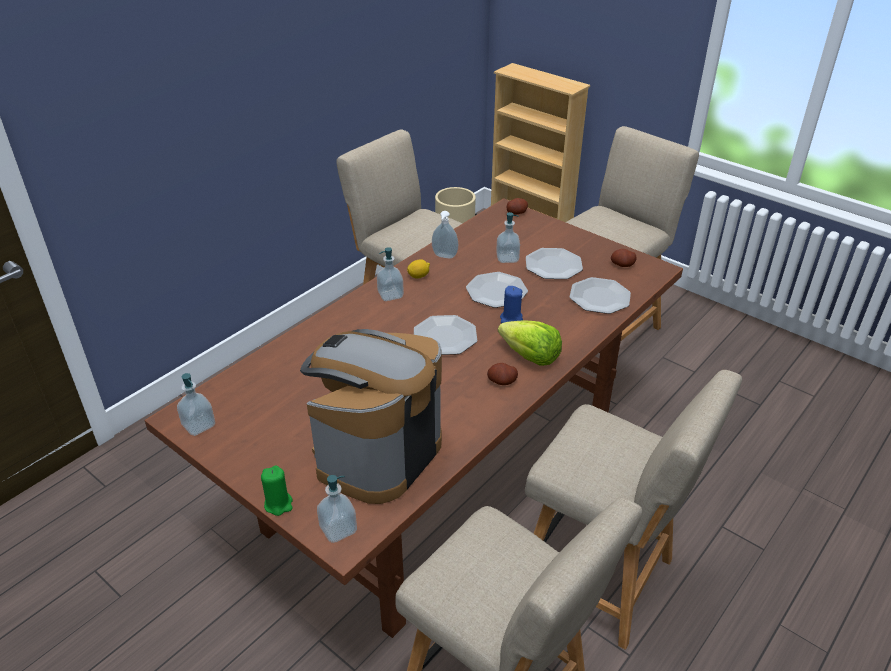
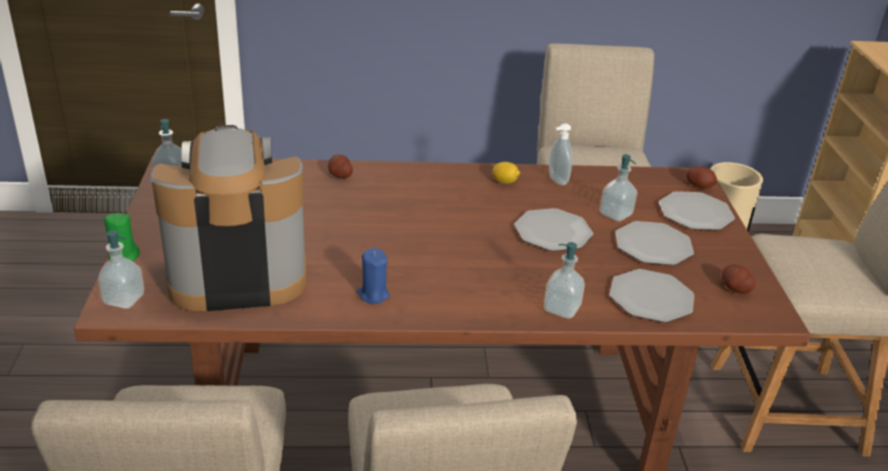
camera: 45 degrees right, 5 degrees down
(390, 295) = (454, 181): soap dispenser -> soap dispenser (561, 309)
(445, 337) = (440, 236): plate -> plate (695, 213)
(502, 381) = (422, 297): potato -> potato (340, 175)
(511, 319) = (524, 259): blue candle -> blue candle (373, 295)
(530, 356) = (484, 296): lettuce -> none

